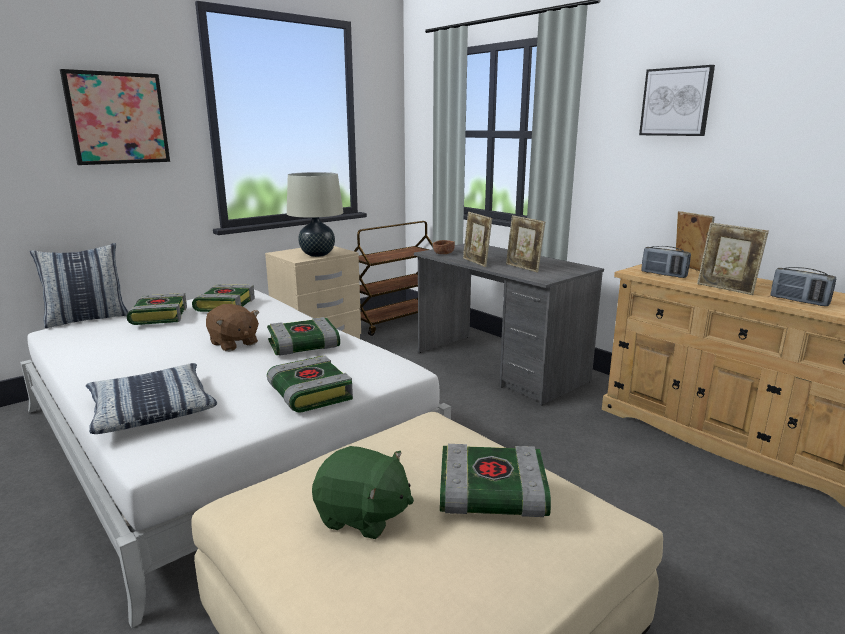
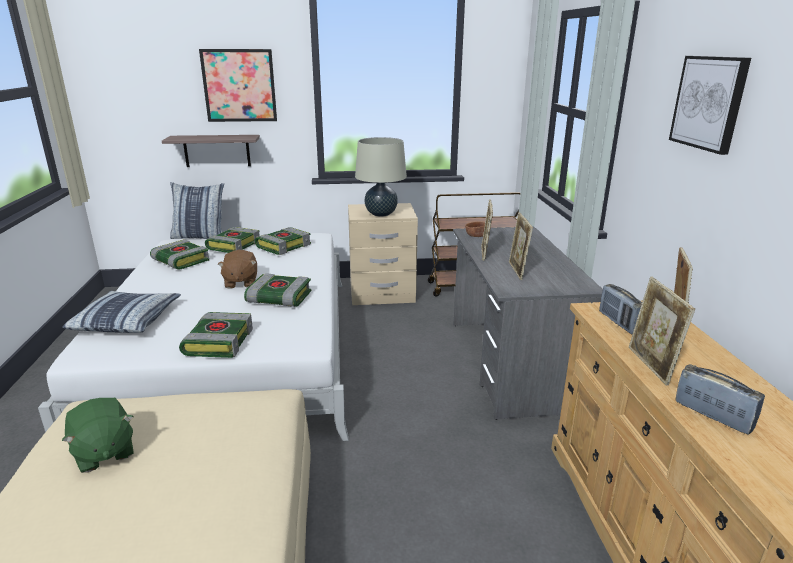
camera: 35 degrees right, 5 degrees up
(90, 203) = (217, 150): none -> shelf
(490, 495) = (187, 479): book -> book (179, 261)
(799, 301) = (712, 415): radio -> radio turned 150 degrees clockwise

